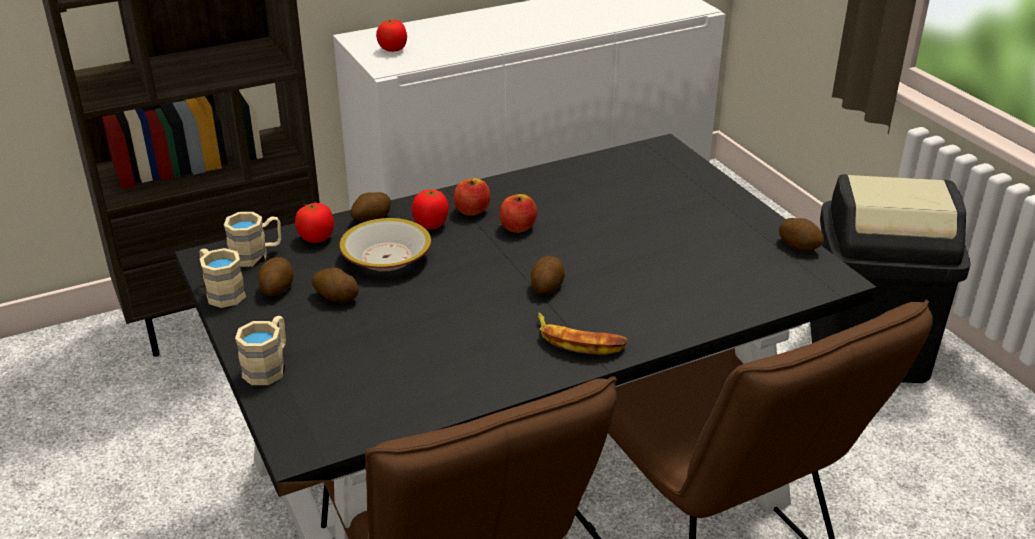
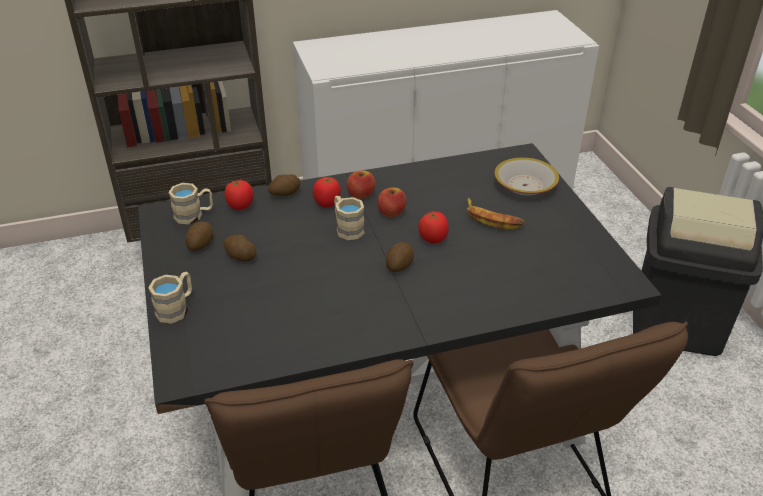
camera: 10 degrees right, 5 degrees up
(221, 292) = (160, 243): beige mug -> beige mug (347, 228)
(386, 258) = (286, 227): bowl -> bowl (524, 186)
(393, 49) = (333, 57): tomato -> tomato (433, 239)
(579, 341) = (411, 315): banana -> banana (492, 219)
(799, 246) = (608, 251): potato -> none

